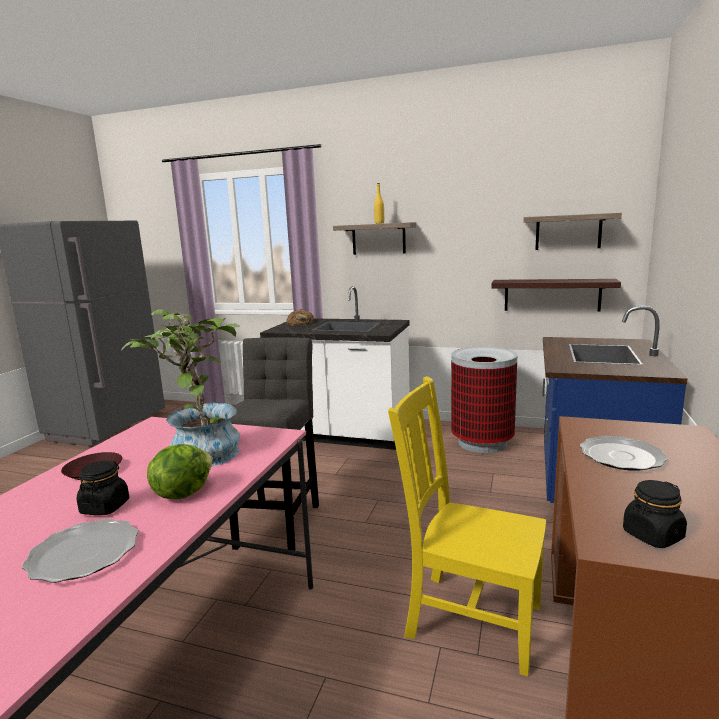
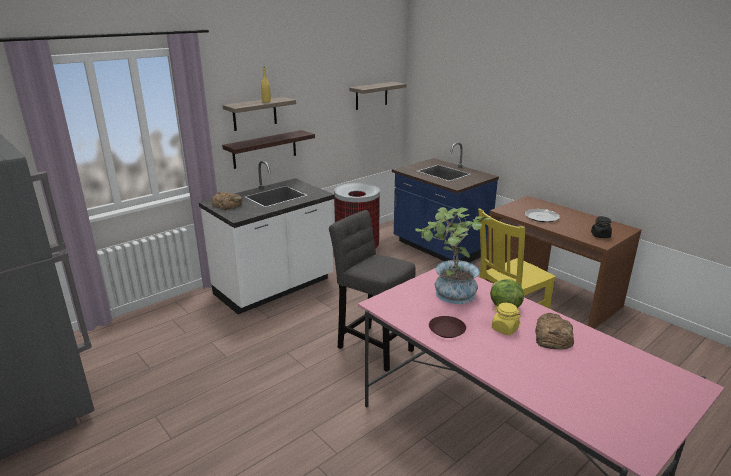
camera: 60 degrees left, 10 degrees up
(84, 553) = (552, 336): plate -> bread
(105, 507) = (504, 329): black jar -> yellow jar
(552, 295) = (365, 139): shelf -> shelf (265, 149)

